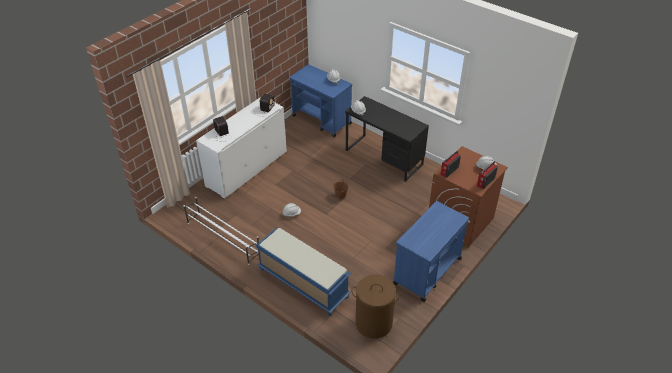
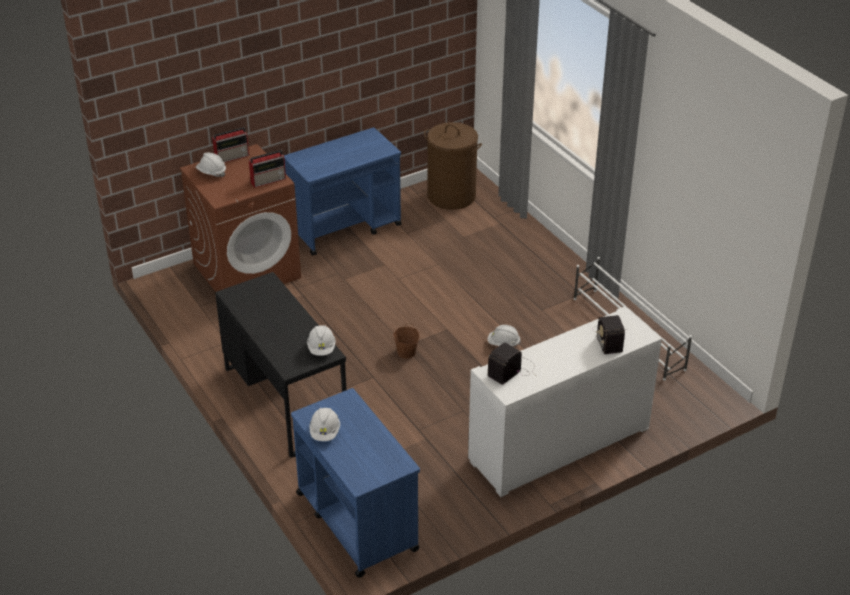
camera: 160 degrees left, 5 degrees down
(302, 283) = (524, 253): blue bench -> none

